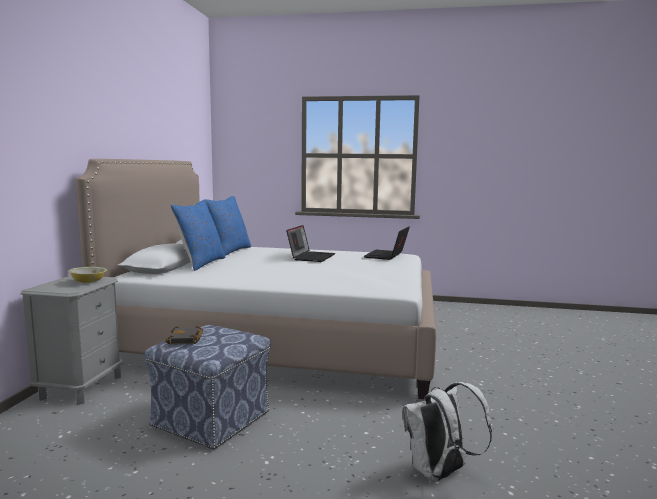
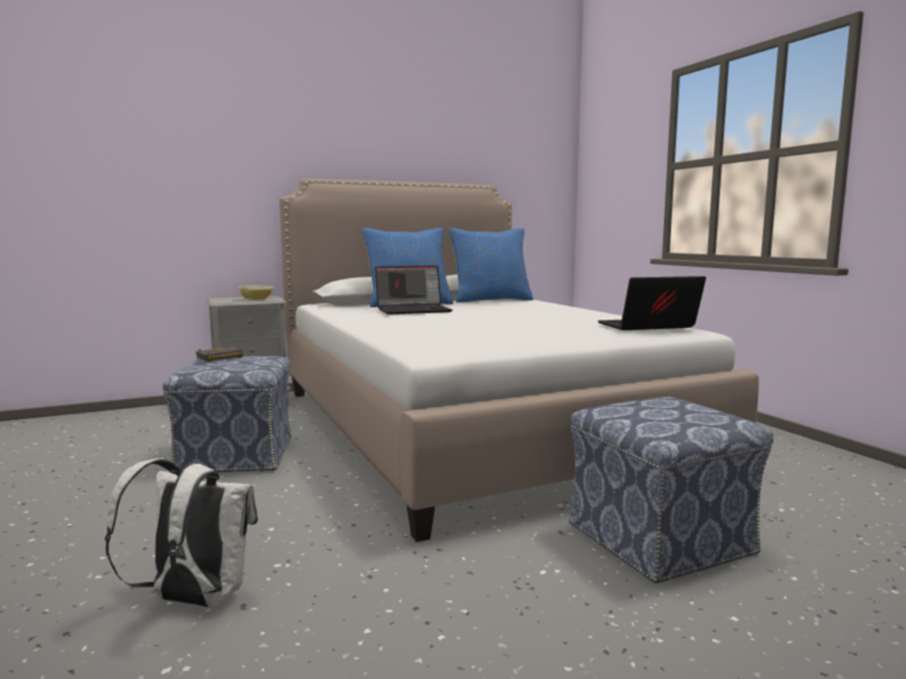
camera: 55 degrees right, 0 degrees up
(311, 257) = (538, 314): laptop -> laptop (414, 310)
(471, 355) = (661, 538): none -> ottoman

